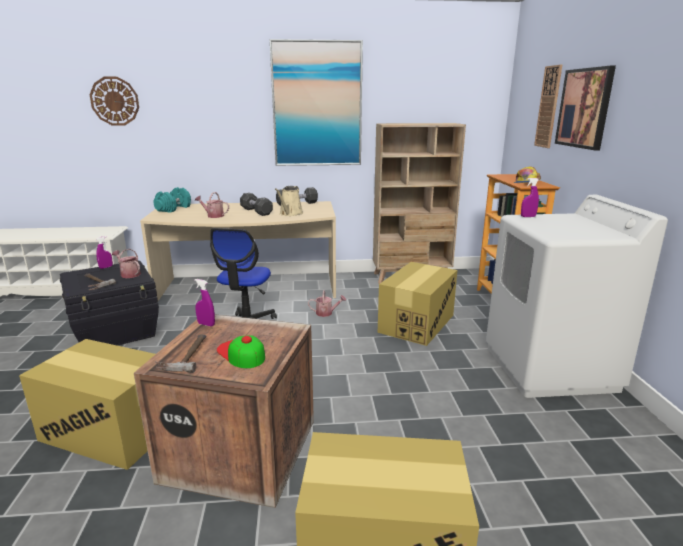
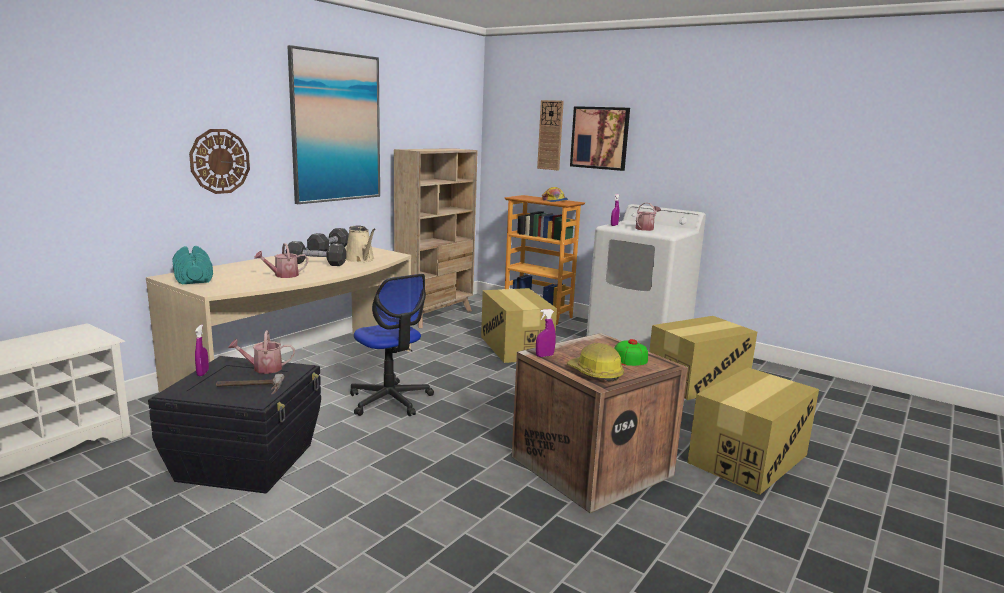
camera: 50 degrees left, 5 degrees down
(111, 430) = (475, 513): cardboard box -> cardboard box (697, 381)
(115, 101) = (69, 116): wall clock -> wall clock (220, 161)
(185, 355) = (595, 373): hammer -> hard hat
(326, 313) = (432, 364): watering can -> watering can (646, 228)

